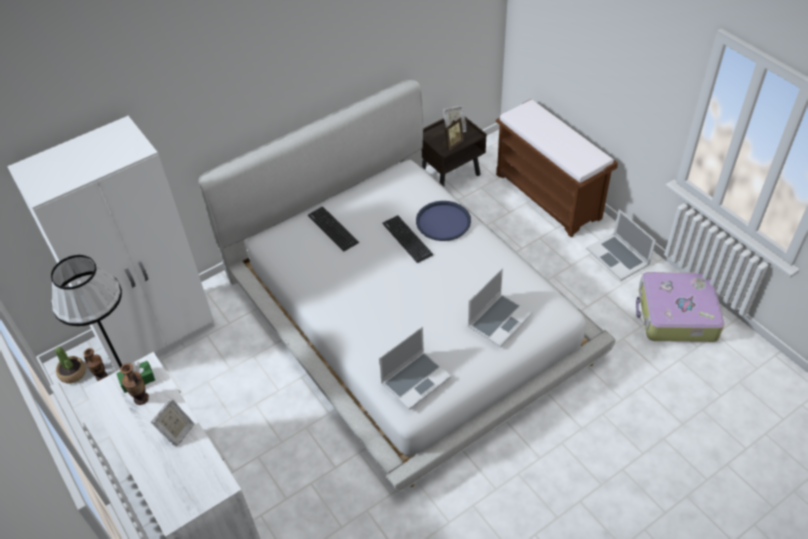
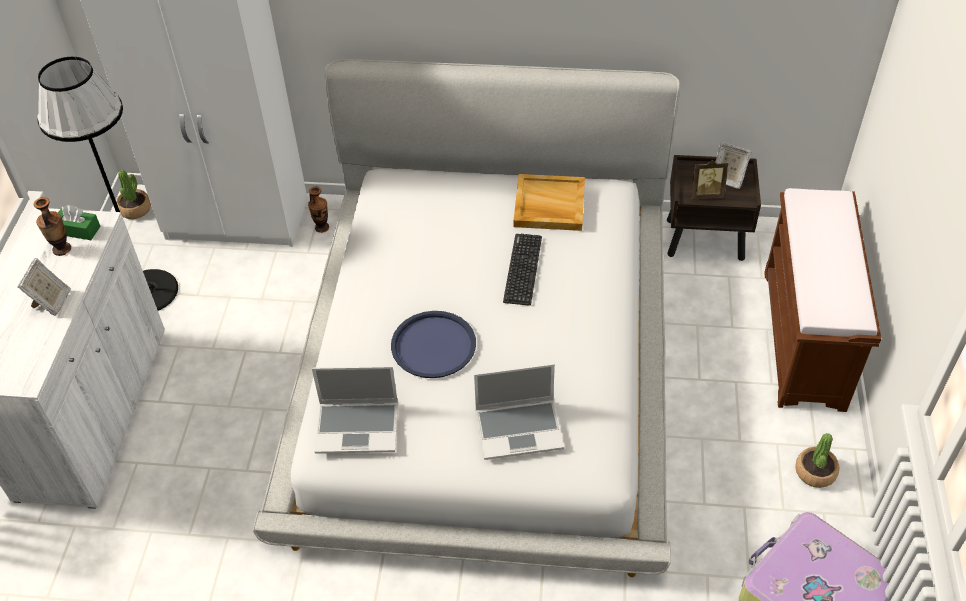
camera: 40 degrees right, 0 degrees up
(102, 376) = (153, 229): vase -> vase (322, 227)
(177, 432) = (51, 302): picture frame -> picture frame turned 60 degrees counterclockwise
(333, 229) = (458, 208): keyboard -> none
(382, 197) = (548, 205): none -> beige tray
(443, 221) = (584, 275): blue tray -> blue tray (433, 345)
(618, 256) = (815, 472): laptop -> potted plant

